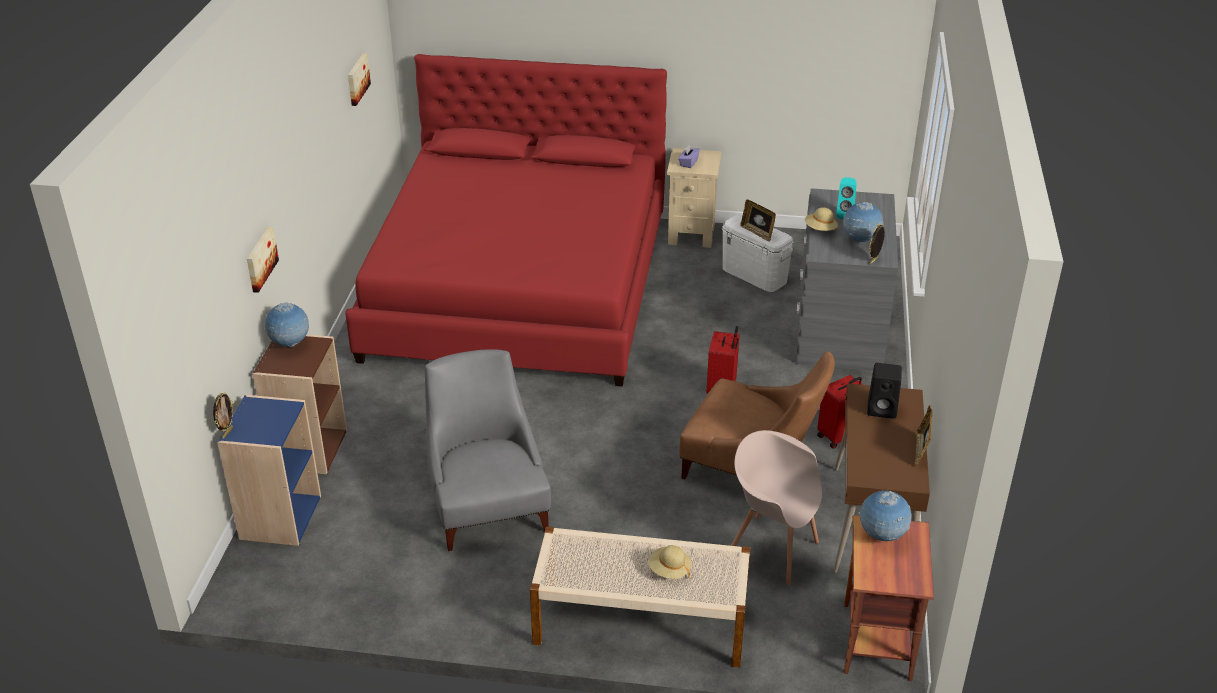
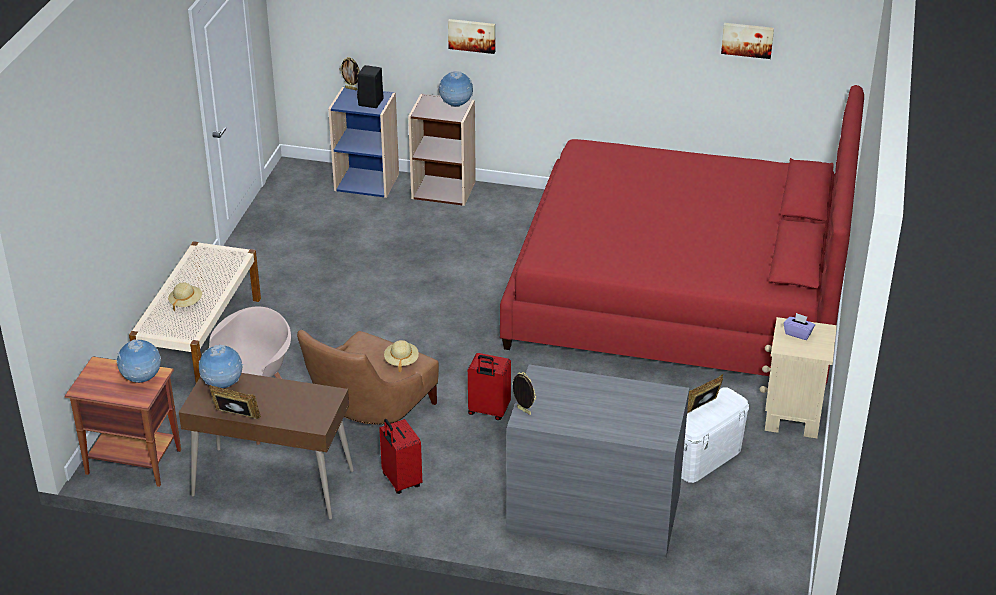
camera: 95 degrees right, 0 degrees up
(486, 502) = (359, 271): grey armchair -> none
(820, 229) = (593, 381): beige hat -> beige hat (401, 361)
(844, 214) = (625, 404): turquoise speaker -> none
(860, 240) = (567, 407): globe -> globe (223, 385)
(883, 409) = (301, 404): black speaker -> black speaker (370, 103)

